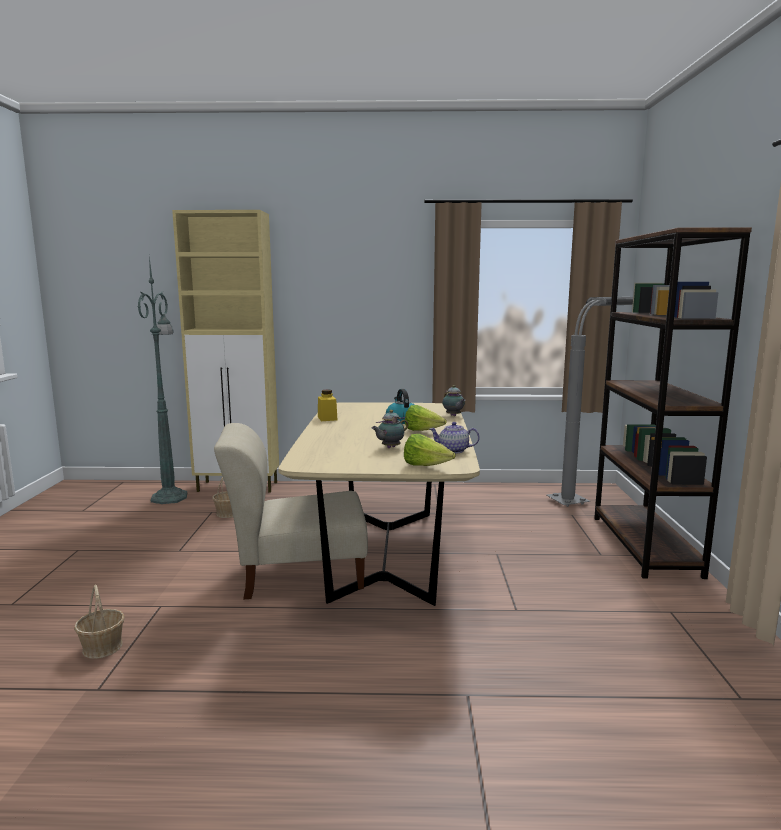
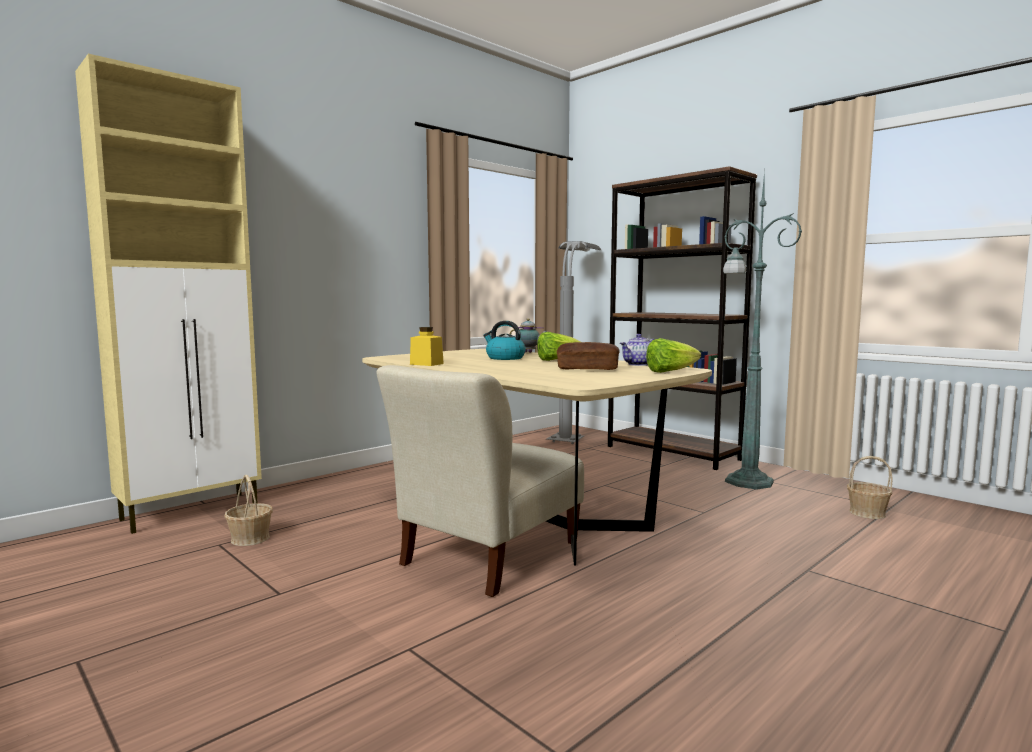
camera: 45 degrees left, 5 degrees down
(103, 647) = (448, 721): basket -> basket (867, 513)
(170, 497) = (96, 551): green floor lamp -> green floor lamp (746, 481)
(389, 447) = (587, 369): teapot -> bread

